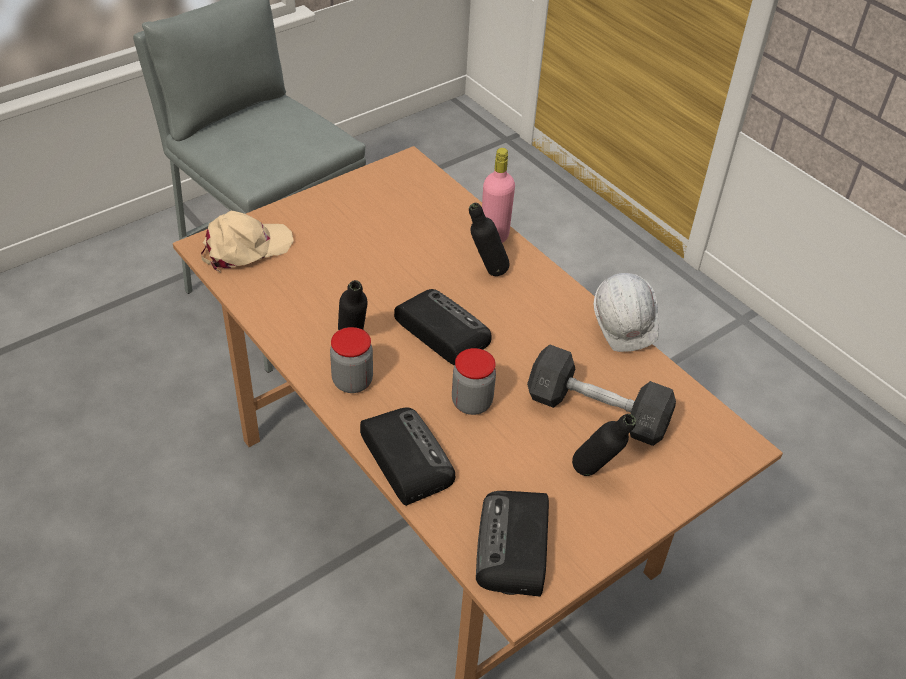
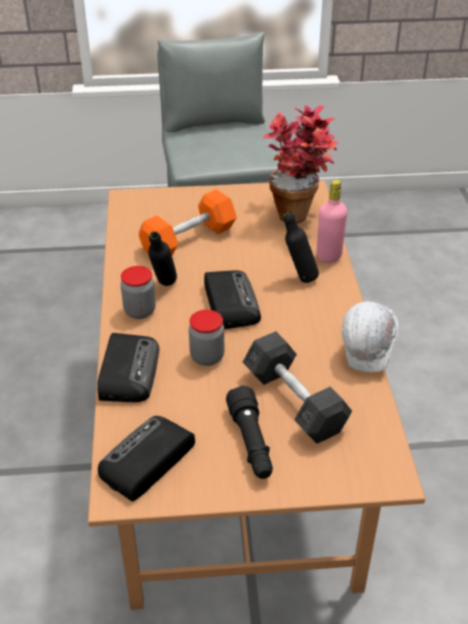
camera: 35 degrees right, 5 degrees down
(245, 248) = (149, 207): beige cap -> none
(329, 273) = (188, 240): none -> orange dumbbell
(418, 193) = (298, 211): none -> potted plant
(595, 475) = (251, 443): black bottle -> black flashlight

